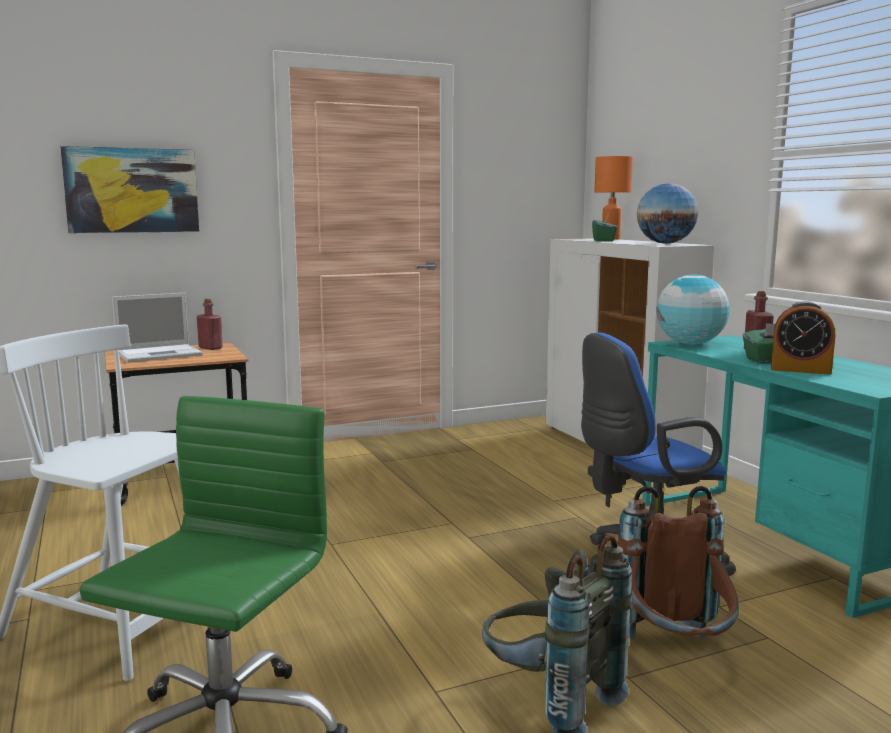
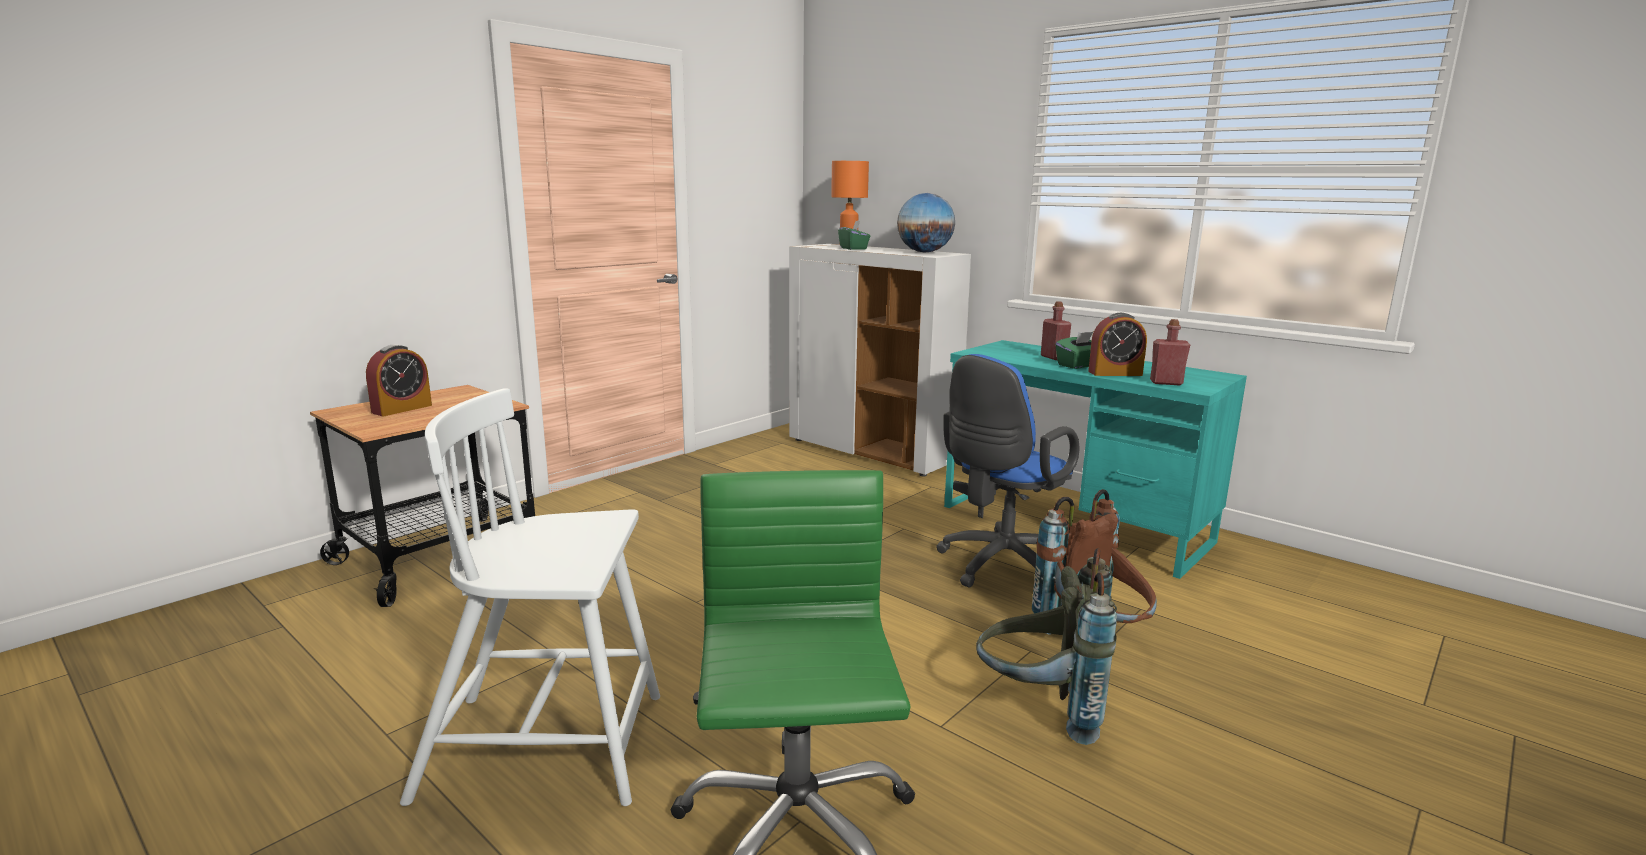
camera: 25 degrees left, 5 degrees up
(132, 190) = (324, 197): picture -> none
(161, 354) = (402, 409): laptop -> alarm clock
(210, 348) = (455, 394): red bottle -> red bottle (1166, 383)
(690, 344) = (989, 352): globe -> none

